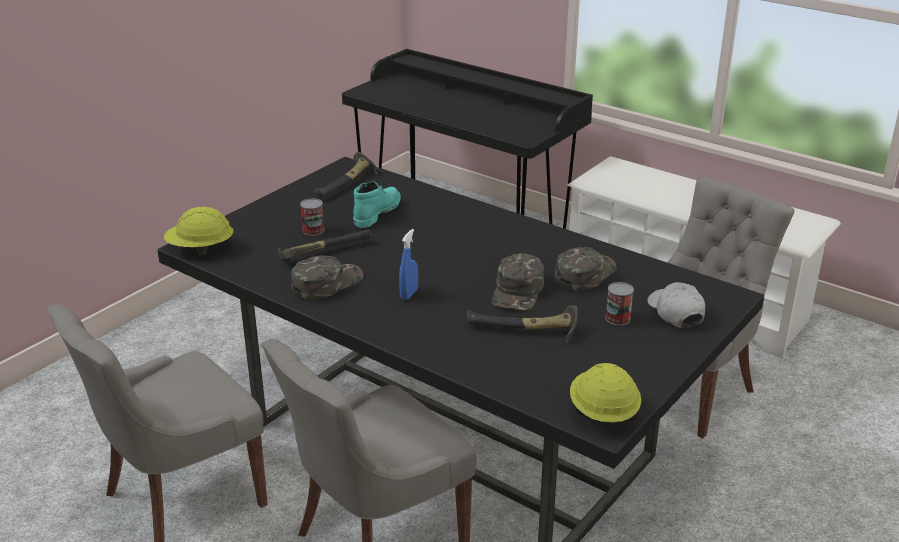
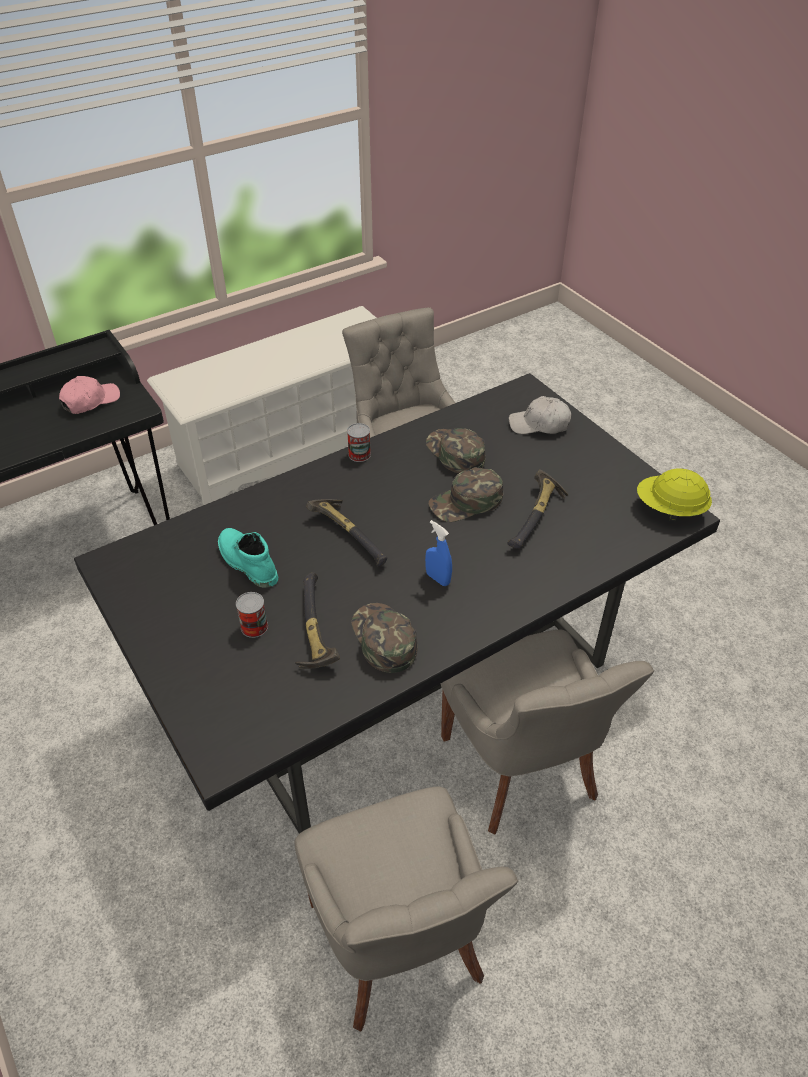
camera: 70 degrees left, 15 degrees up
(200, 249) = (238, 749): yellow hard hat -> none
(348, 184) = (156, 570): hammer -> hammer (351, 535)
(518, 122) = (90, 401): none -> pink cap
(518, 291) = (466, 502): green cap -> green cap turned 120 degrees clockwise
(618, 318) = (536, 457): can -> can (359, 454)

